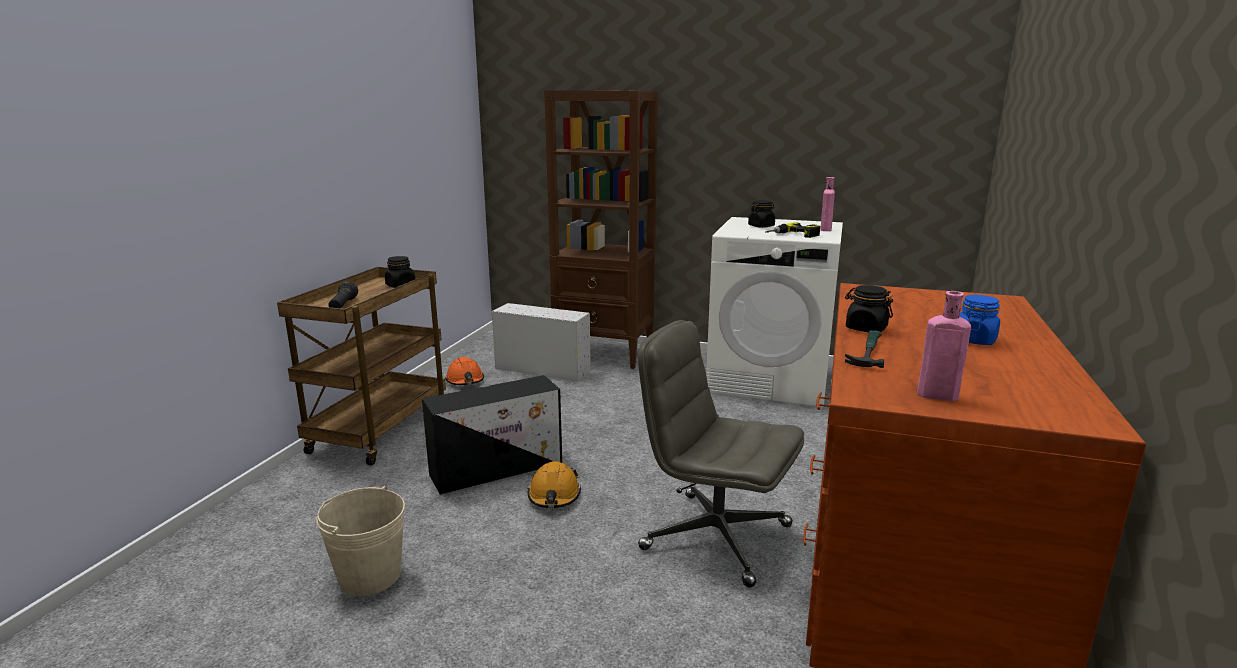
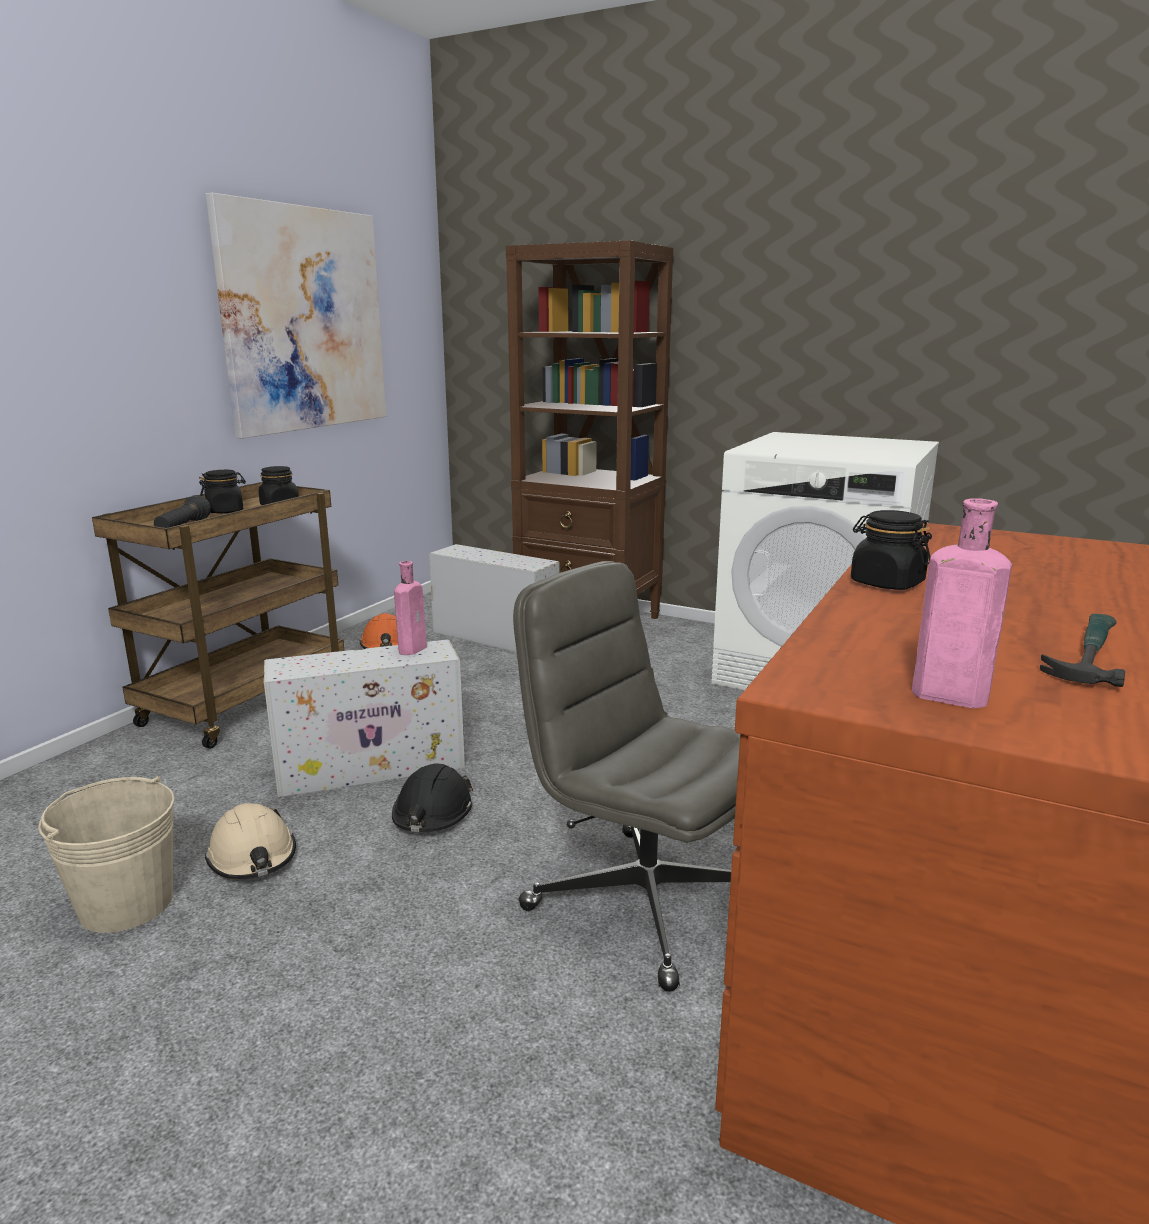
camera: 10 degrees right, 0 degrees up
(399, 145) = (304, 320): none -> picture
(443, 536) = (253, 857): none -> beige hard hat
(498, 468) = (374, 767): black storage box -> white storage box
(554, 496) = (432, 814): orange hard hat -> black hard hat
(761, 226) = (807, 443): black jar -> black jar (225, 511)
(792, 235) = (846, 455): power drill -> none
(825, 229) = (905, 449): pink bottle -> pink bottle (413, 648)
(867, 353) = (863, 620): hammer -> hammer (1086, 656)
(974, 340) = (1073, 610): blue jar -> none

